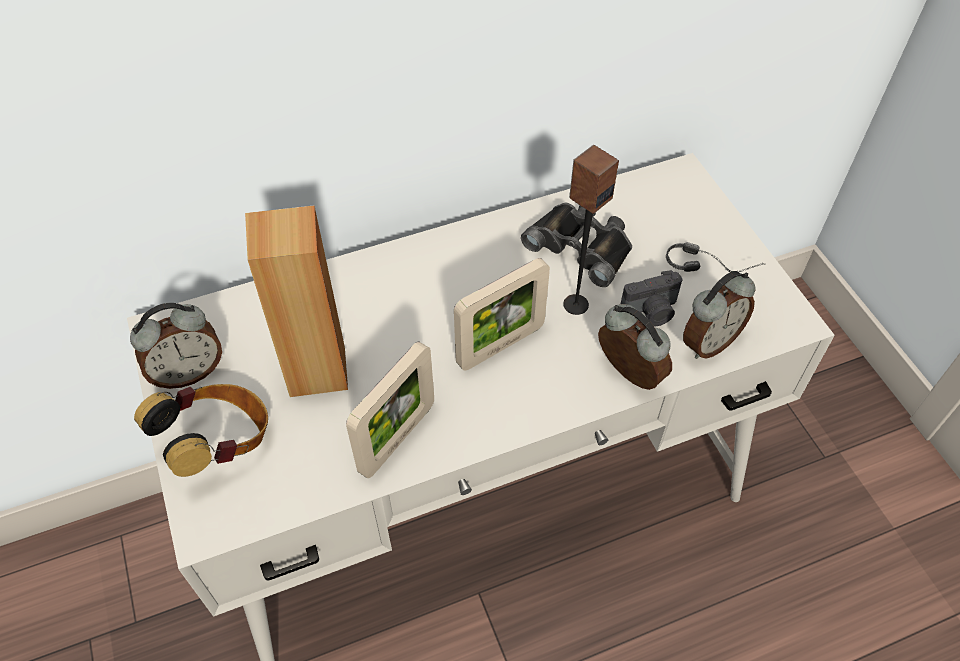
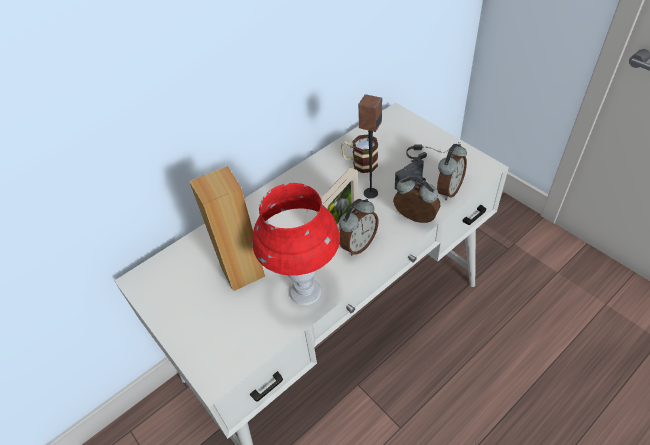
camera: 15 degrees left, 5 degrees down
(189, 372) = (166, 298): alarm clock -> alarm clock (358, 244)
(219, 443) = (202, 330): headphones -> none
(397, 438) = (305, 292): picture frame -> red table lamp
(581, 246) = (359, 163): black binoculars -> mug

